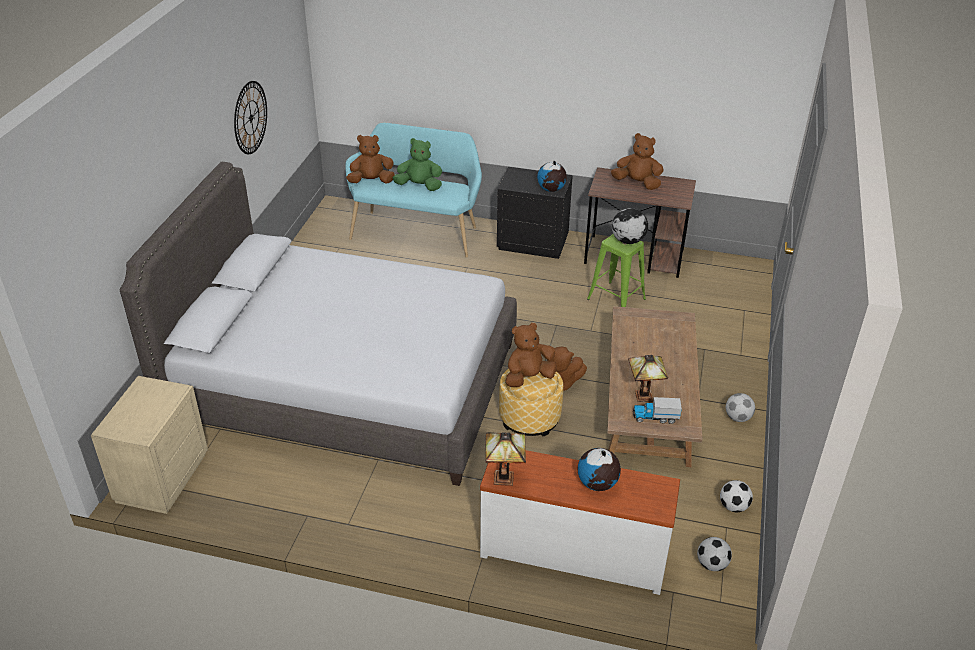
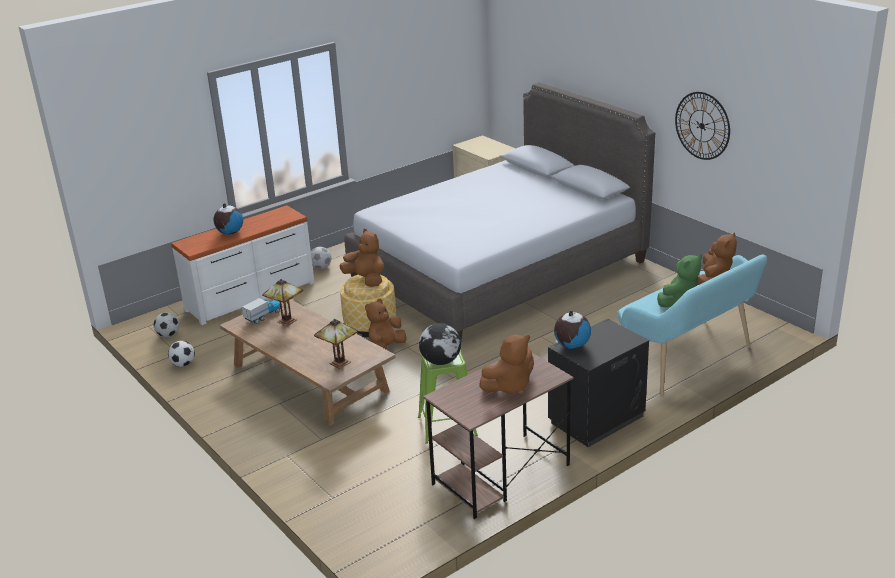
camera: 130 degrees right, 10 degrees down
(505, 477) = (279, 212): table lamp -> table lamp (339, 364)
(528, 377) = (366, 280): brown plush toy -> brown plush toy turned 60 degrees counterclockwise
(738, 418) = (235, 410): football -> football (321, 267)

